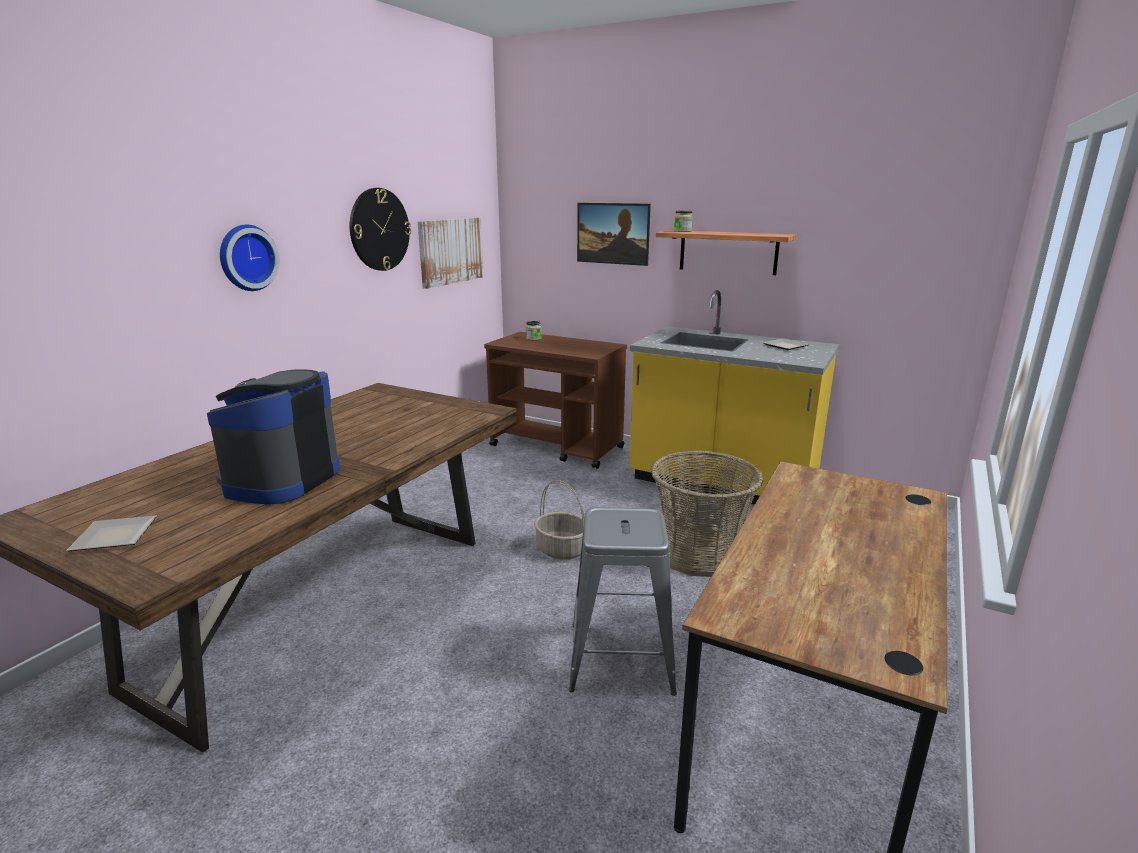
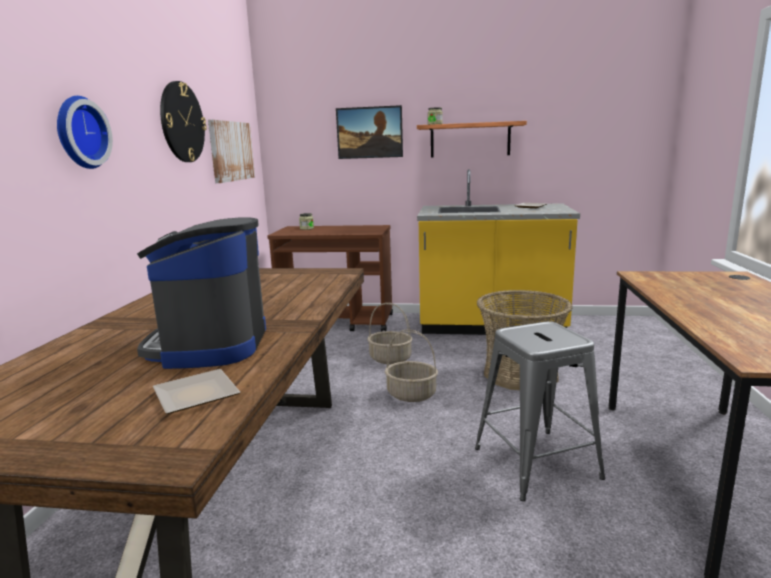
camera: 20 degrees left, 5 degrees down
(116, 538) = (67, 427): plate -> plate (199, 395)
(574, 503) = (389, 359): none -> basket

